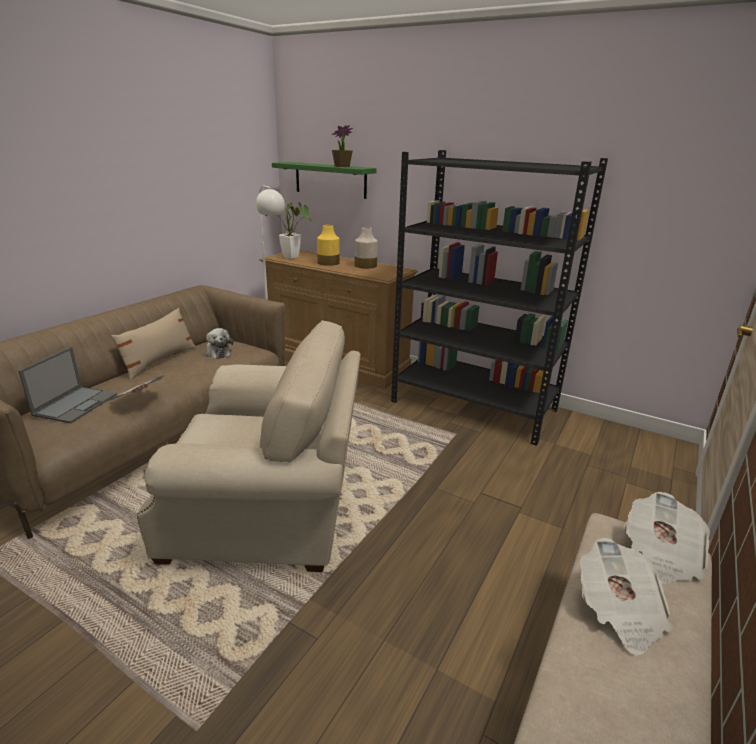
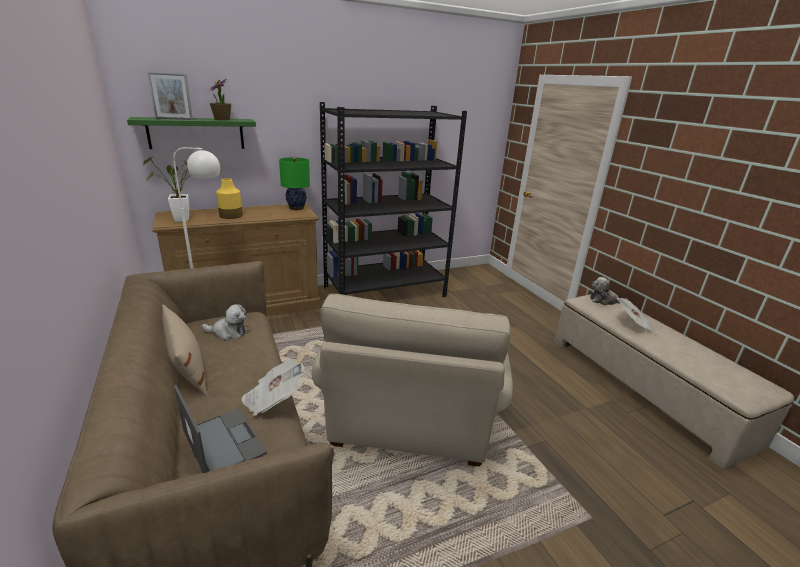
camera: 55 degrees left, 0 degrees up
(269, 508) = (410, 415): beige armchair -> beige armchair turned 150 degrees clockwise
(306, 164) = (174, 119): none -> picture frame
(366, 265) = (266, 210): beige vase -> none
(394, 270) = (296, 208): none -> green table lamp
(661, 555) = (604, 301): newspaper -> plush toy

